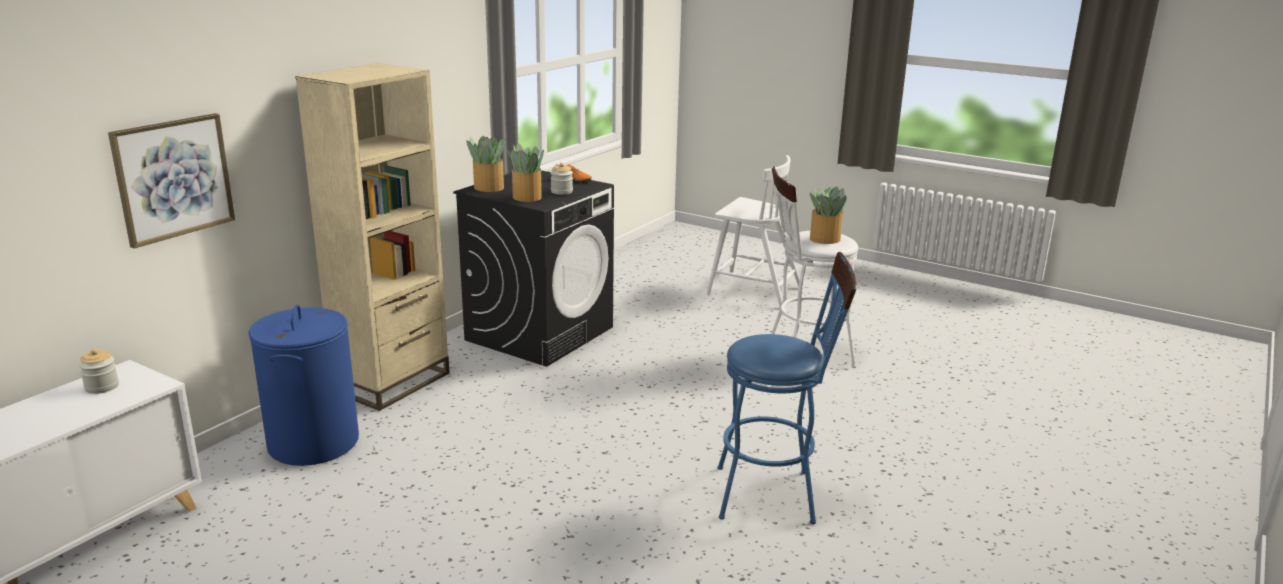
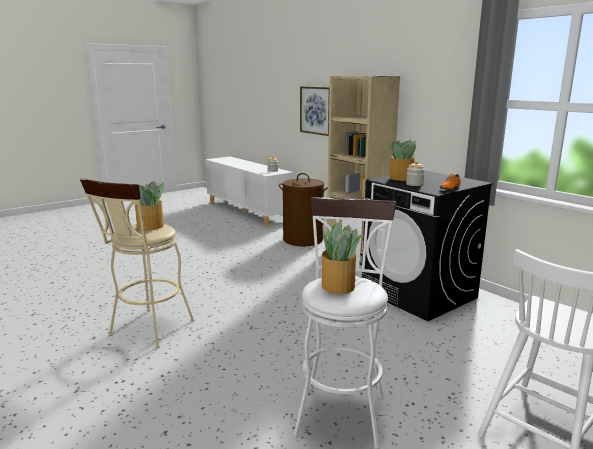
camera: 110 degrees right, 5 degrees down
(313, 442) = (303, 240): blue laundry basket -> brown laundry basket
(488, 187) = (428, 174): potted plant -> potted plant (151, 226)
(775, 494) = (148, 331): blue stool -> beige stool

